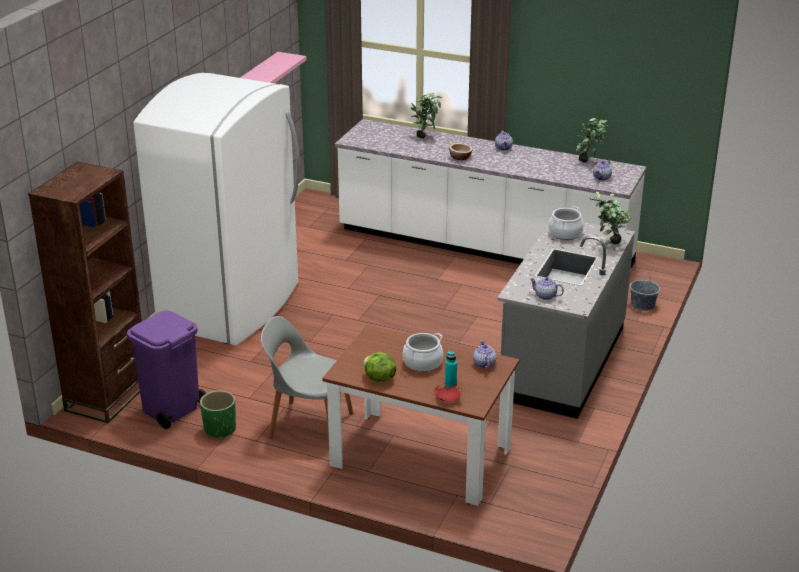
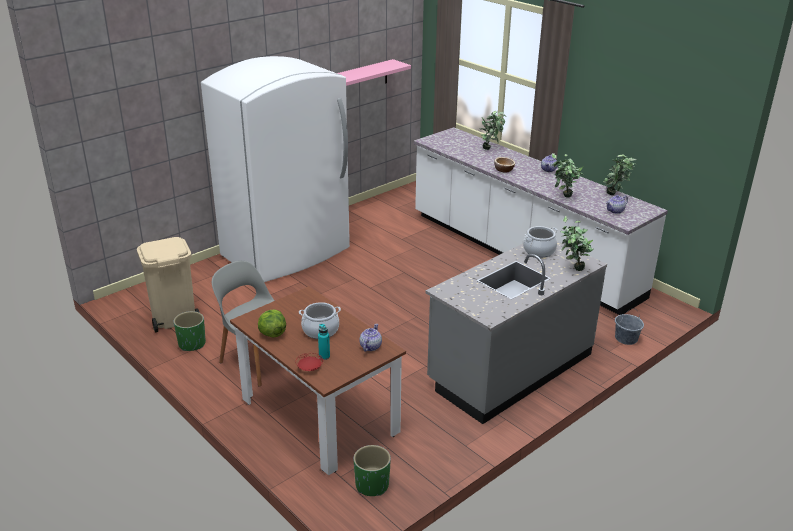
camera: 25 degrees right, 0 degrees up
(108, 397) = (141, 296): brown bookcase -> none
(171, 409) = (173, 318): purple trash can -> beige trash can
(524, 501) = (371, 485): none -> green planter
(543, 174) = (563, 197): none -> potted plant
(545, 296) = (468, 300): teapot -> none

